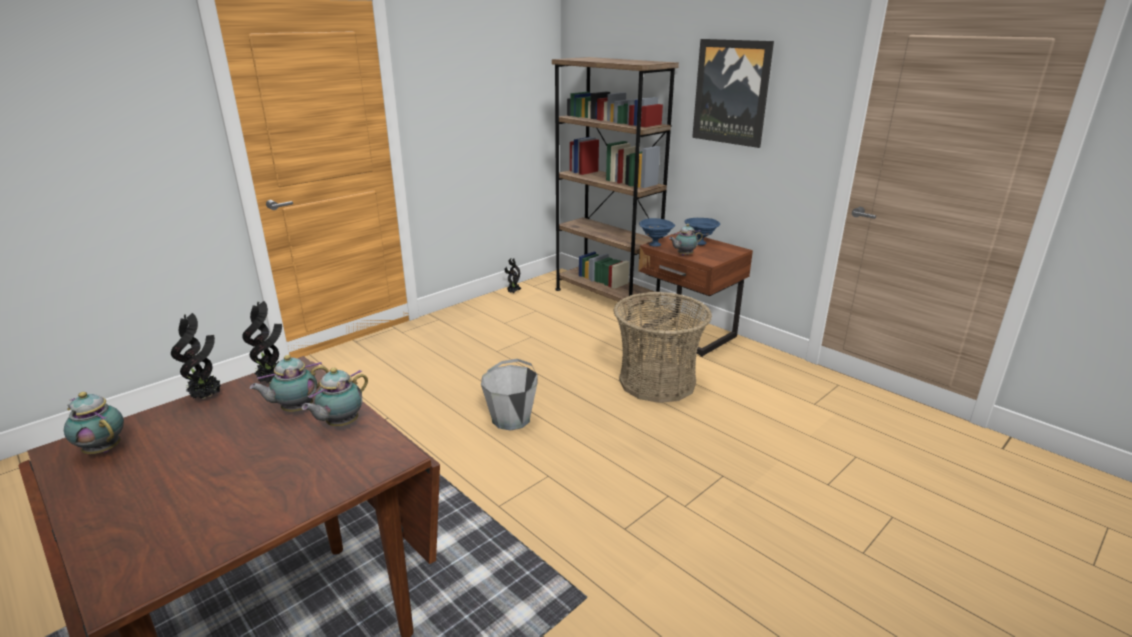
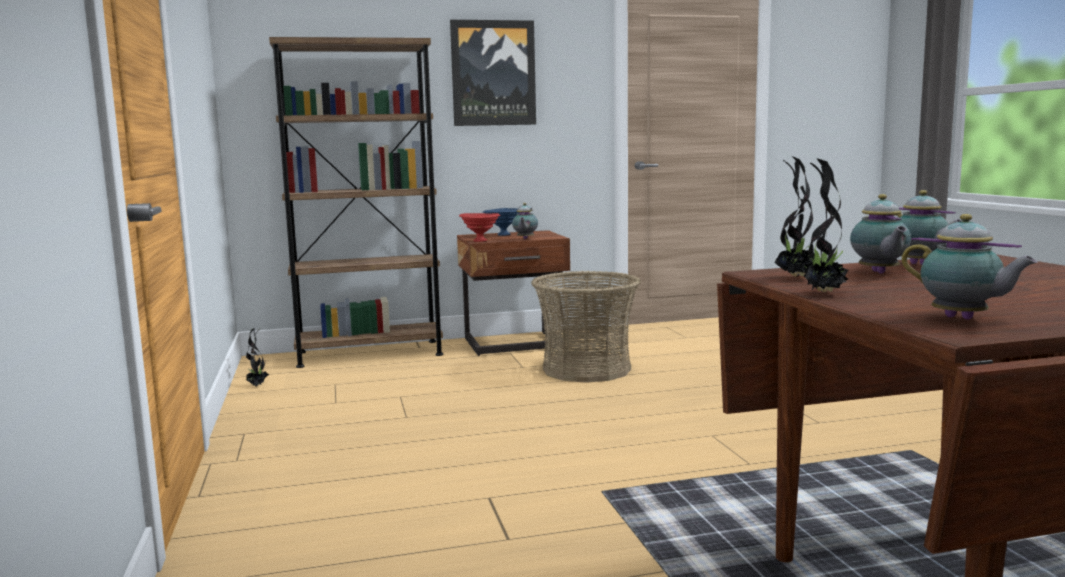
camera: 60 degrees left, 15 degrees down
(103, 449) = (962, 319): teapot -> teapot turned 105 degrees counterclockwise
(511, 418) = (581, 433): grey bucket -> none
(655, 244) = (480, 241): blue bowl -> red bowl

